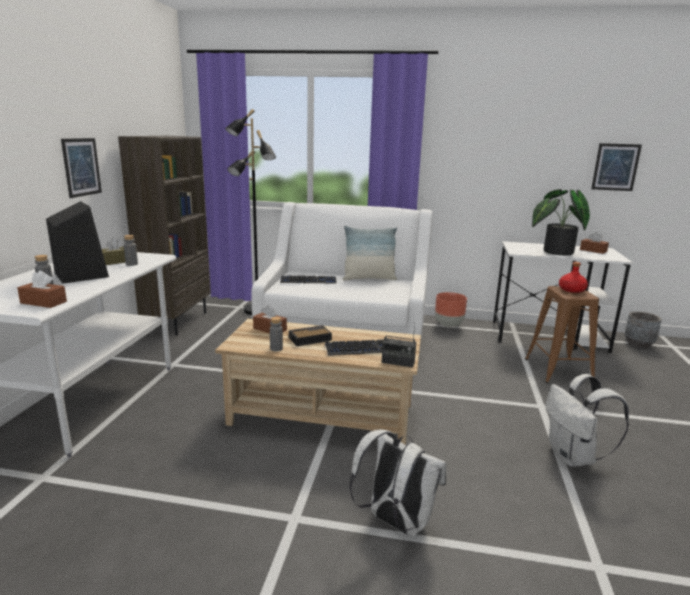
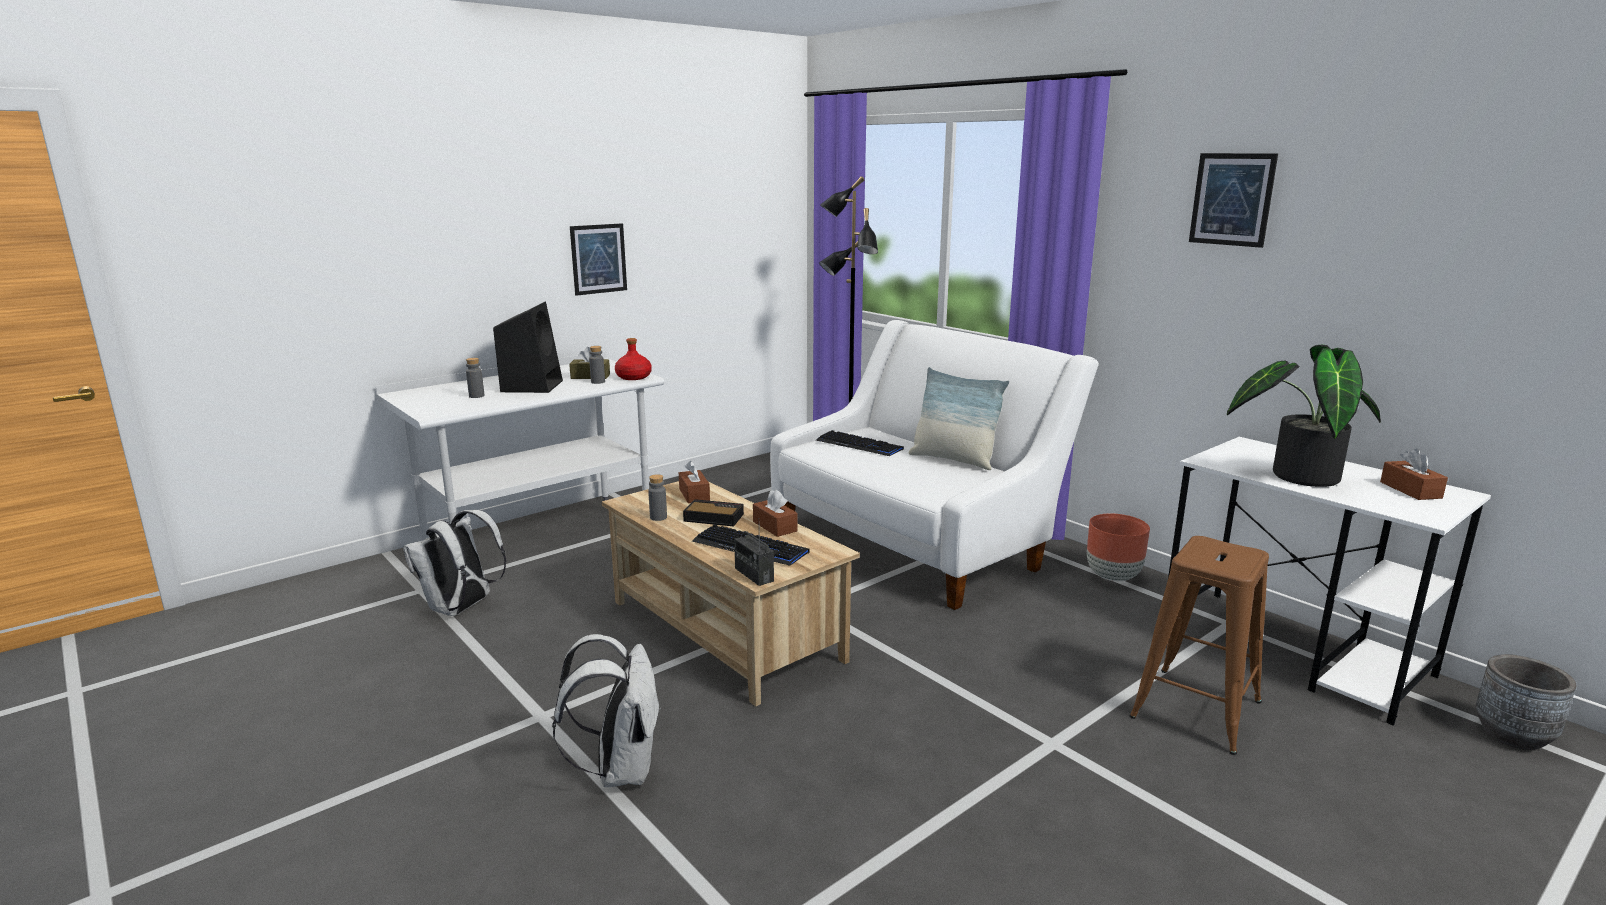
camera: 40 degrees right, 0 degrees up
(43, 302) = (449, 408): brown tissue box -> brown tissue box (775, 526)
(177, 322) = (734, 472): brown bookcase -> none
(571, 290) = (1226, 552): red bottle -> red bottle (633, 377)
(573, 457) = (970, 825): white backpack -> white backpack (461, 608)
(615, 167) = (1507, 307): picture -> picture (1232, 199)

